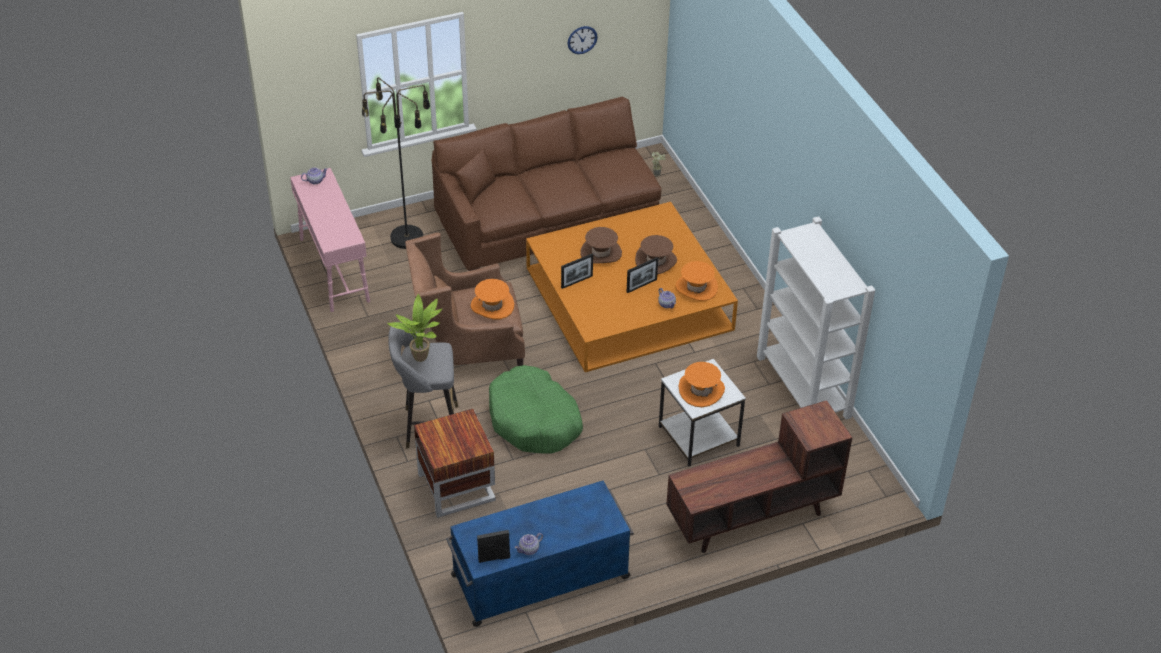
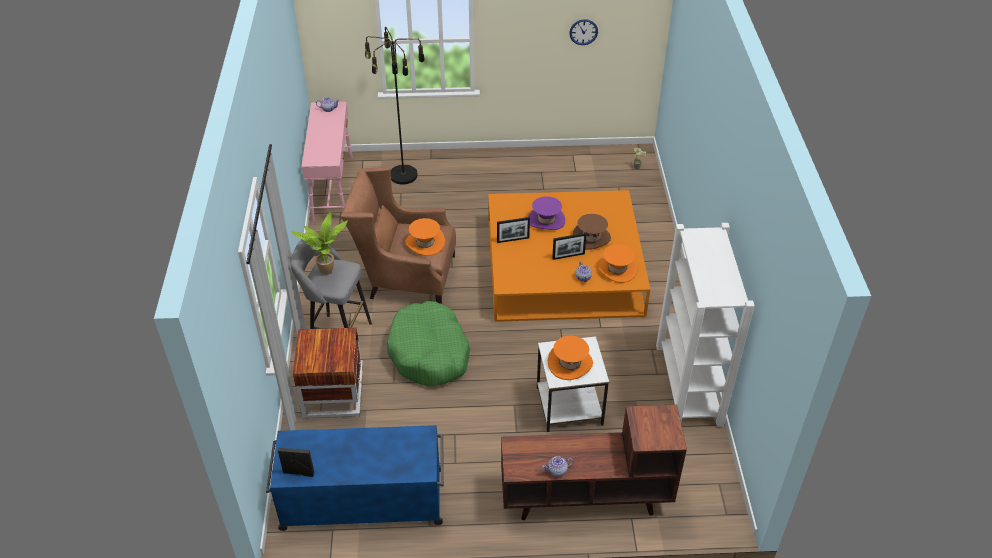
camera: 20 degrees right, 0 degrees up
(529, 549) = (334, 473): teapot -> teapot (557, 471)
(547, 218) = (525, 184): brown sofa -> none
(601, 253) = (546, 220): brown hat -> purple hat

